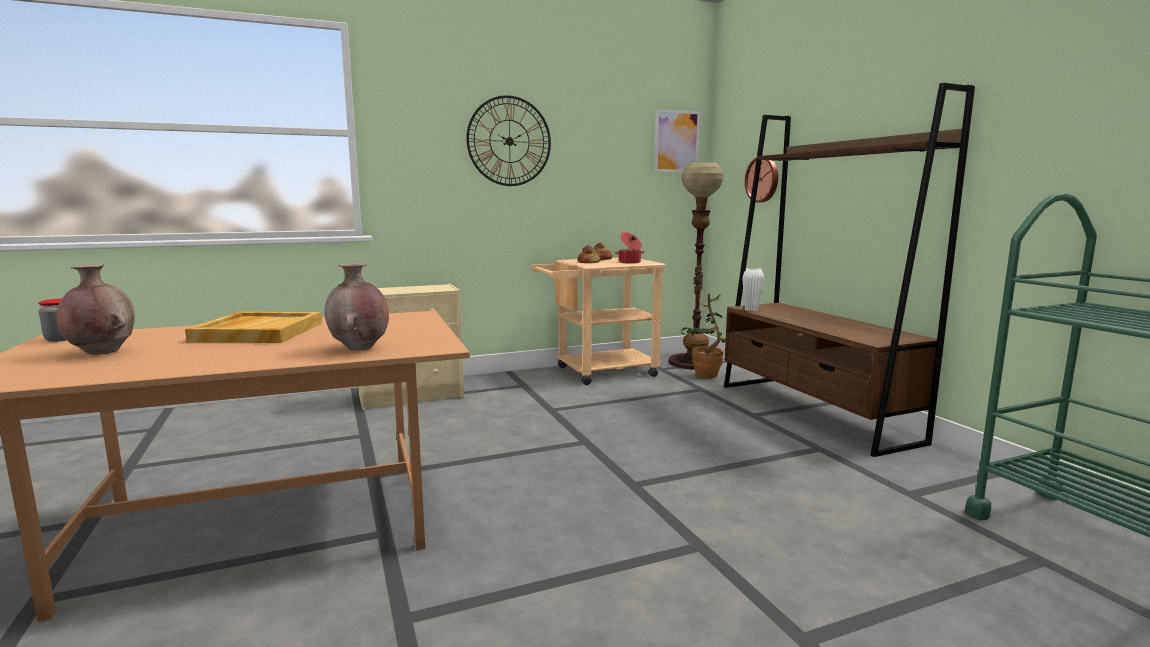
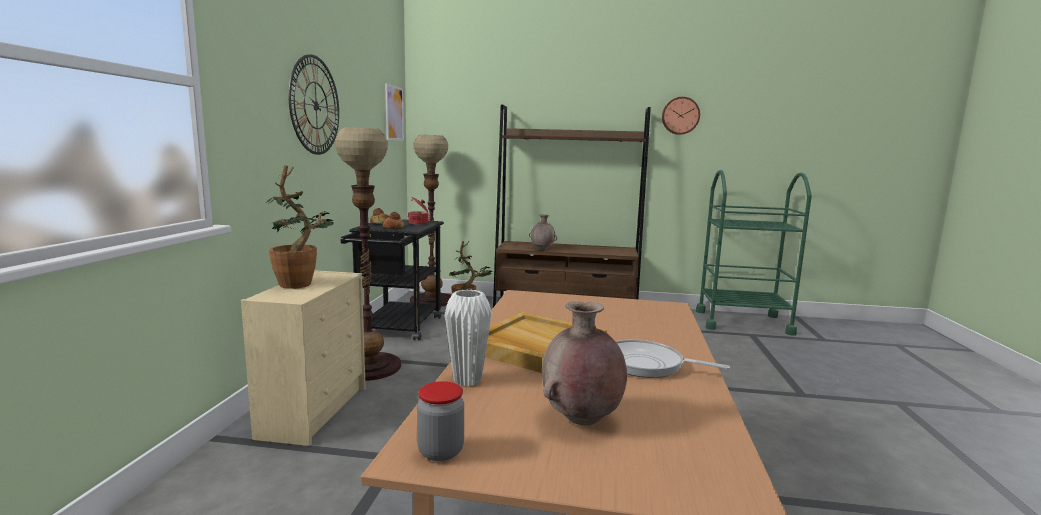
camera: 60 degrees left, 0 degrees up
(224, 355) = (647, 365): none -> frying pan
(360, 348) = (656, 324): brown vase -> brown vase (542, 249)
(410, 288) = (302, 283): none -> potted plant
(504, 387) = (368, 367): none -> floor lamp
(598, 372) = (397, 329): beige cart -> black cart
(751, 310) = (516, 248): white vase -> white vase (467, 380)
(763, 179) = (475, 150): wall clock -> wall clock (680, 115)

